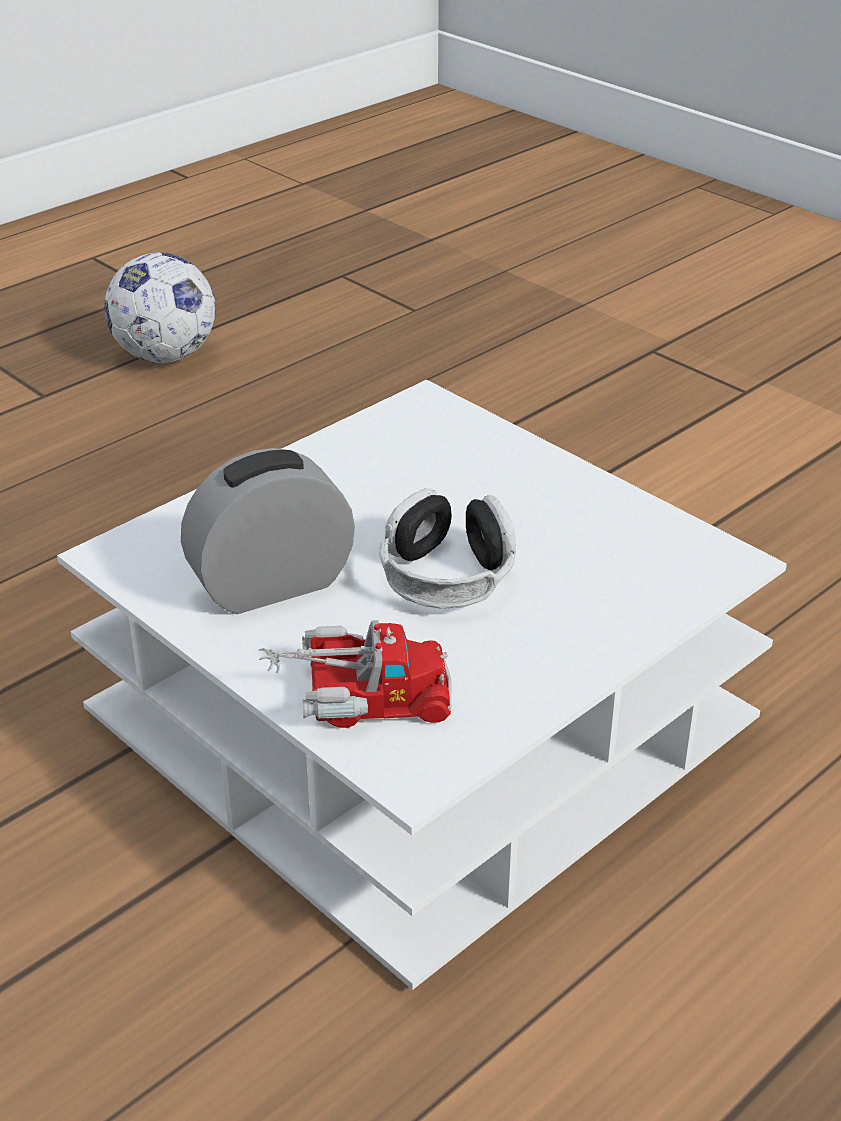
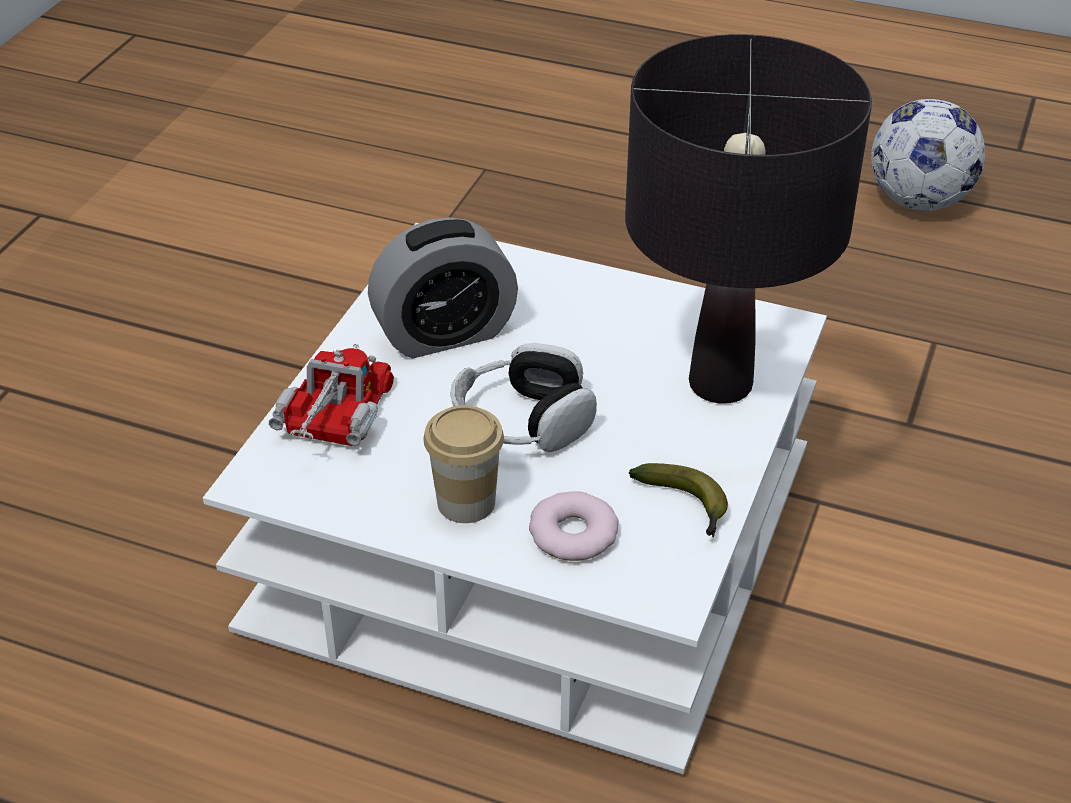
camera: 65 degrees right, 5 degrees up
(272, 585) = (445, 334): alarm clock -> alarm clock turned 120 degrees clockwise
(357, 697) = (333, 422): toy truck -> toy truck turned 135 degrees counterclockwise
(476, 454) = (721, 383): none -> black table lamp
(541, 639) = (466, 502): none -> cup
(622, 589) = (572, 533): none -> donut
(623, 520) = (685, 506): none -> banana

